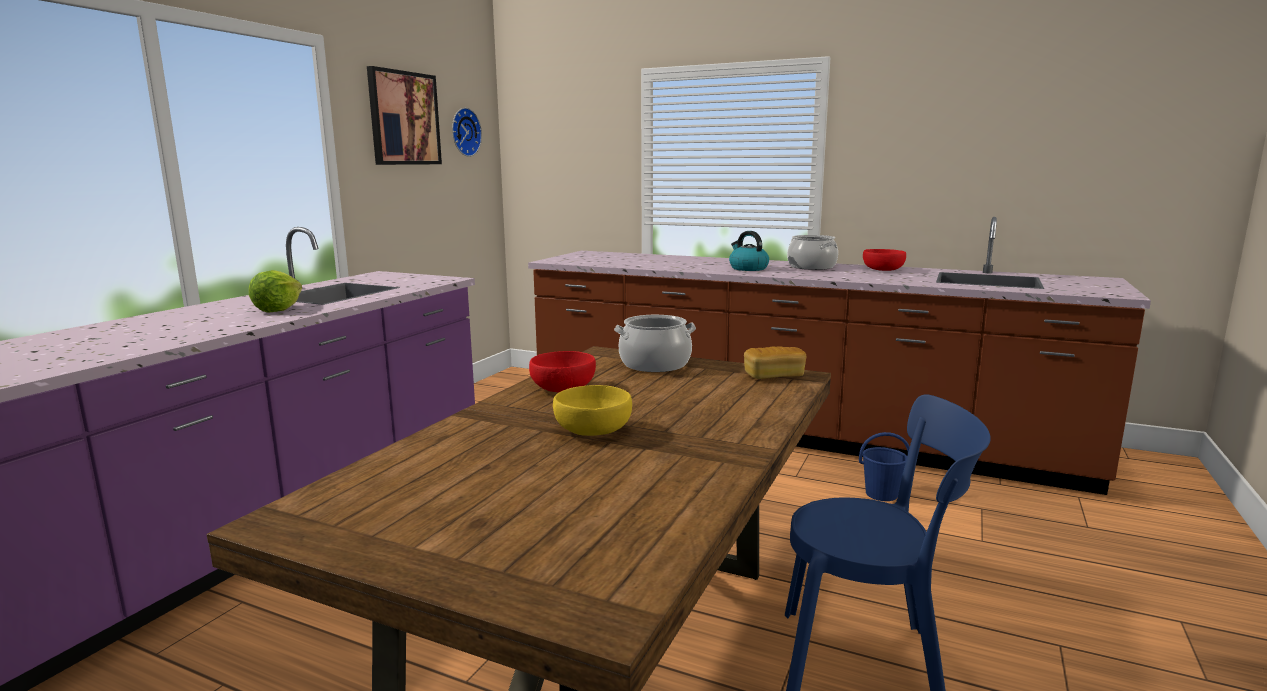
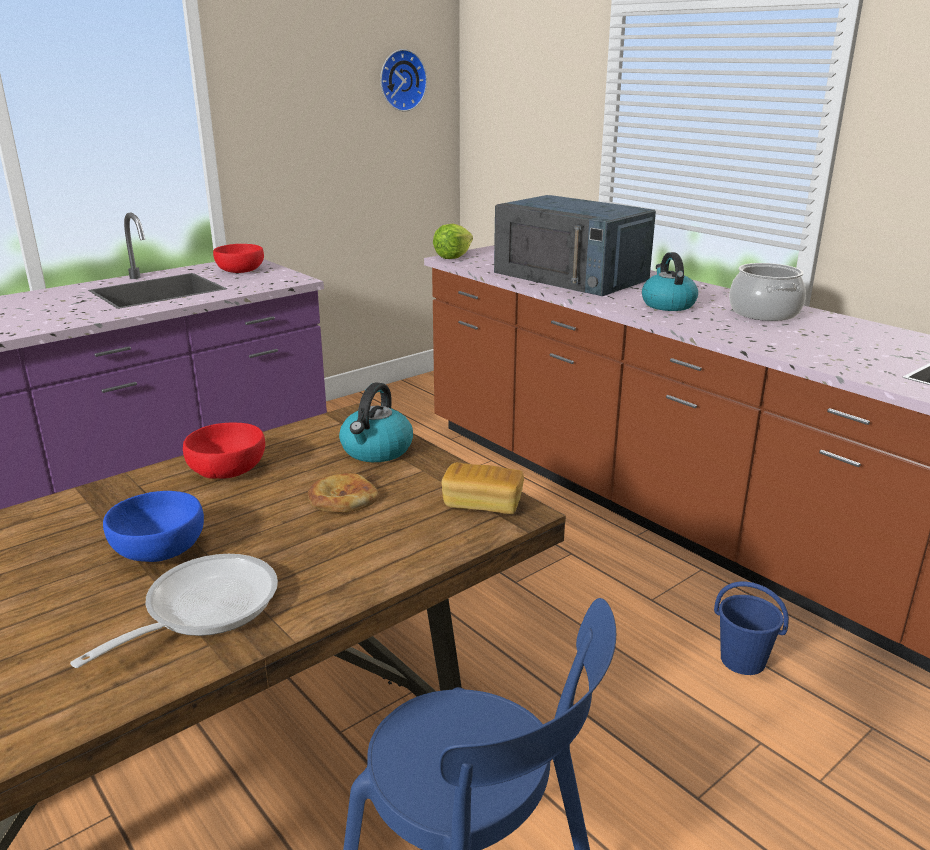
camera: 25 degrees right, 10 degrees up
(278, 309) = (70, 311): lettuce -> lettuce (453, 256)
(404, 118) = (310, 70): picture -> none
(594, 430) = (160, 550): yellow bowl -> blue bowl
(655, 364) = (376, 450): cooking pot -> kettle
(657, 262) = (572, 276): none -> blue microwave
(677, 387) = (342, 499): none -> bread
(685, 449) = (202, 609): none -> frying pan
(883, 270) = (863, 335): red bowl -> red bowl (239, 271)

